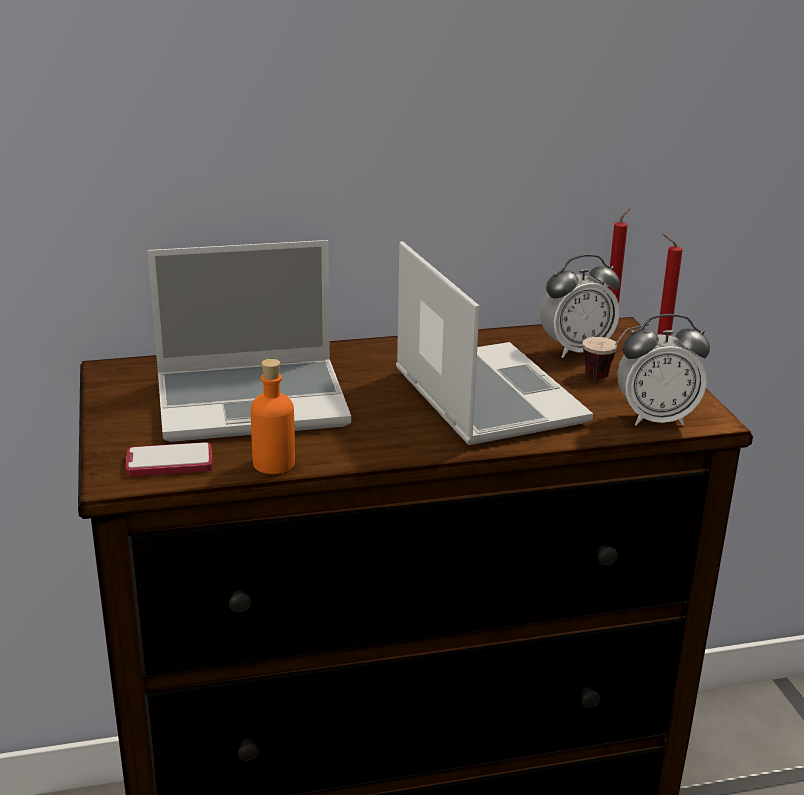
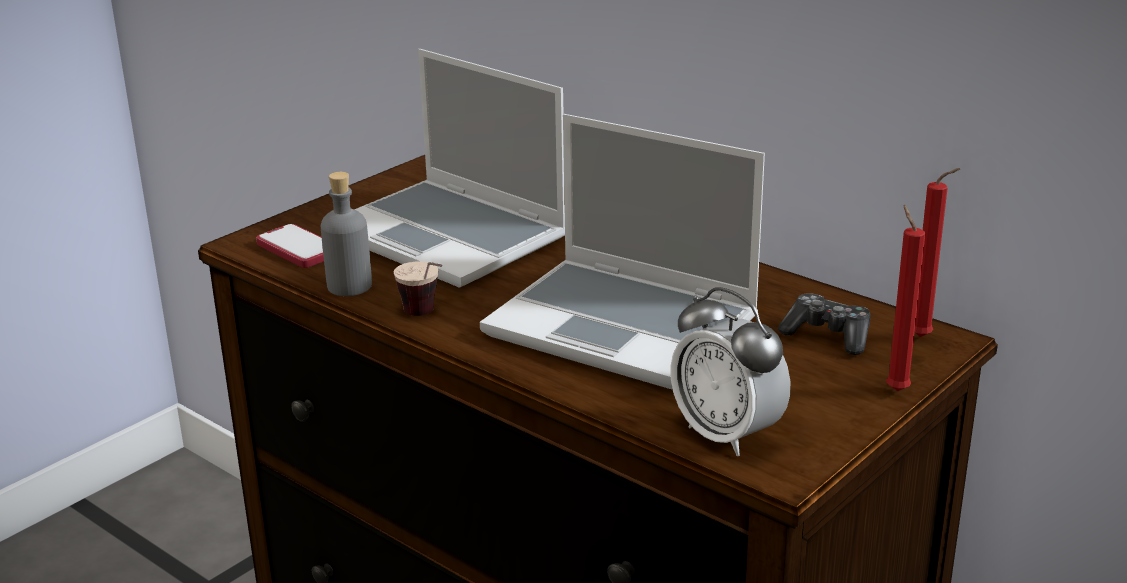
camera: 55 degrees right, 0 degrees up
(274, 463) = (349, 286): orange bottle -> grey bottle
(484, 396) = (625, 327): laptop -> laptop turned 90 degrees clockwise
(576, 350) = (828, 335): alarm clock -> game controller
(611, 375) = (798, 375): cup -> cup (427, 317)

